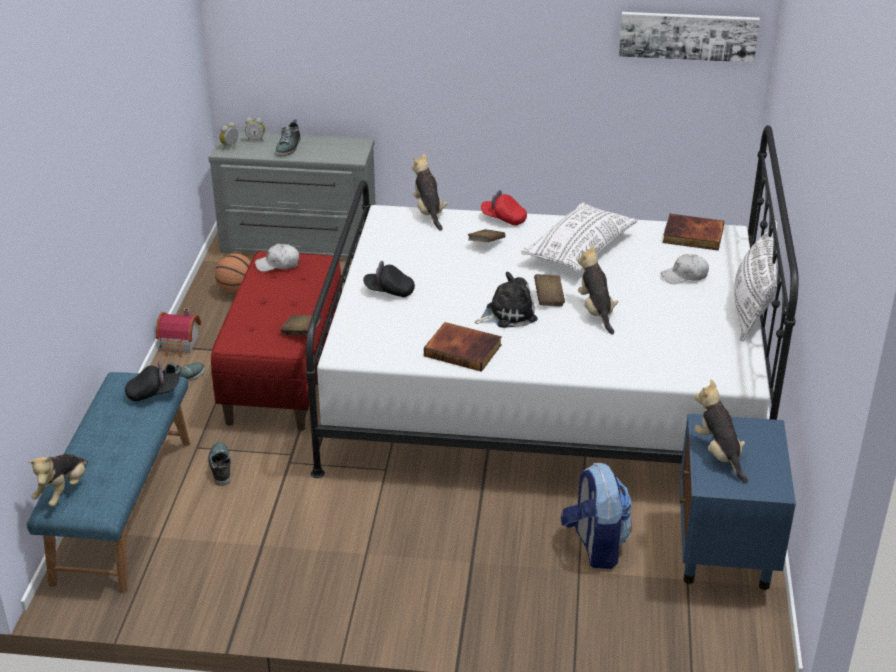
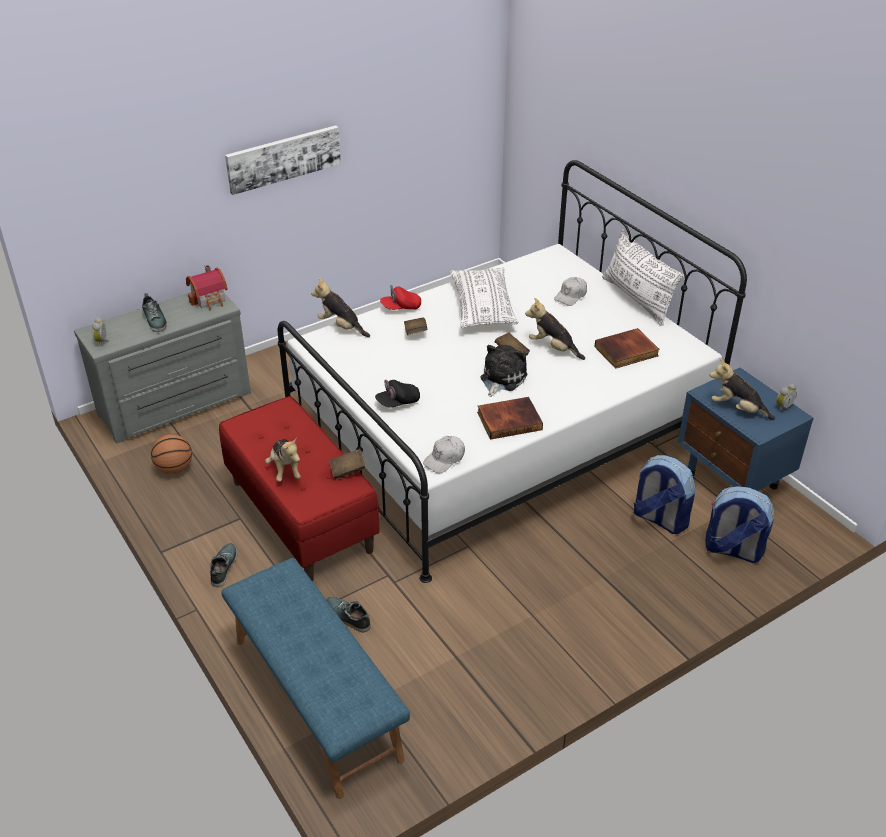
camera: 40 degrees left, 5 degrees up
(63, 491) = (332, 708): plush toy -> plush toy (285, 469)
(153, 393) = (292, 584): black cap -> none
(180, 345) = (185, 538): toy house -> toy house (210, 299)
(256, 140) = (117, 326): alarm clock -> alarm clock (782, 406)
(278, 264) = (253, 425): white cap -> white cap (444, 459)
(633, 614) = (732, 550): none -> backpack
(688, 35) = (447, 110): picture -> picture (283, 158)
(692, 236) = (538, 265): book -> book (626, 352)

